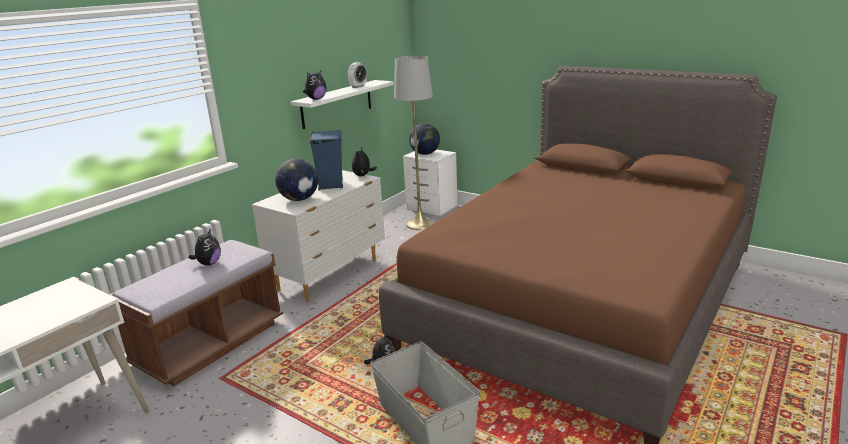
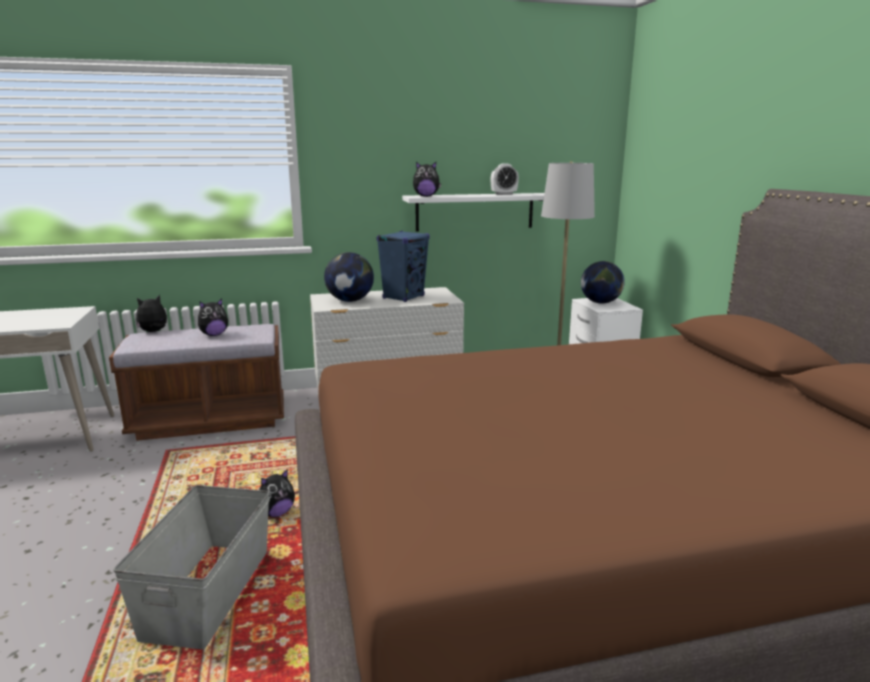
camera: 40 degrees right, 5 degrees down
(363, 176) = (451, 297): plush toy -> plush toy (154, 332)

